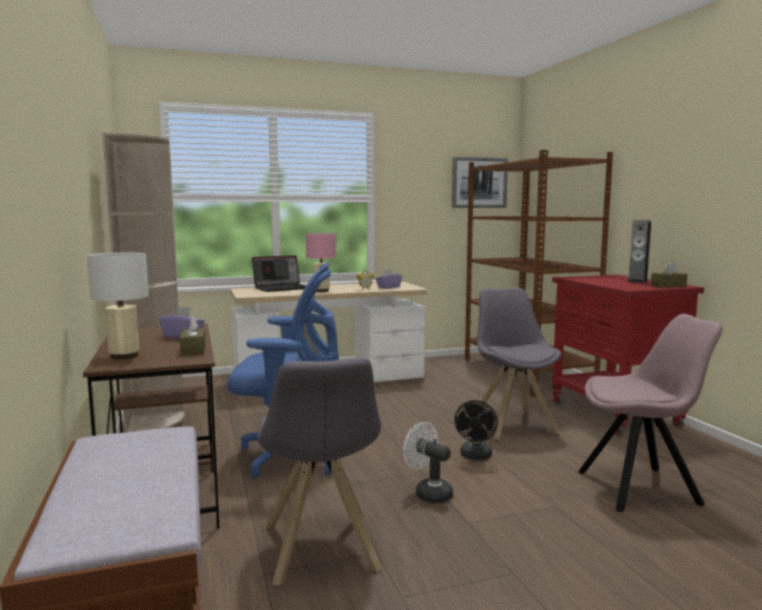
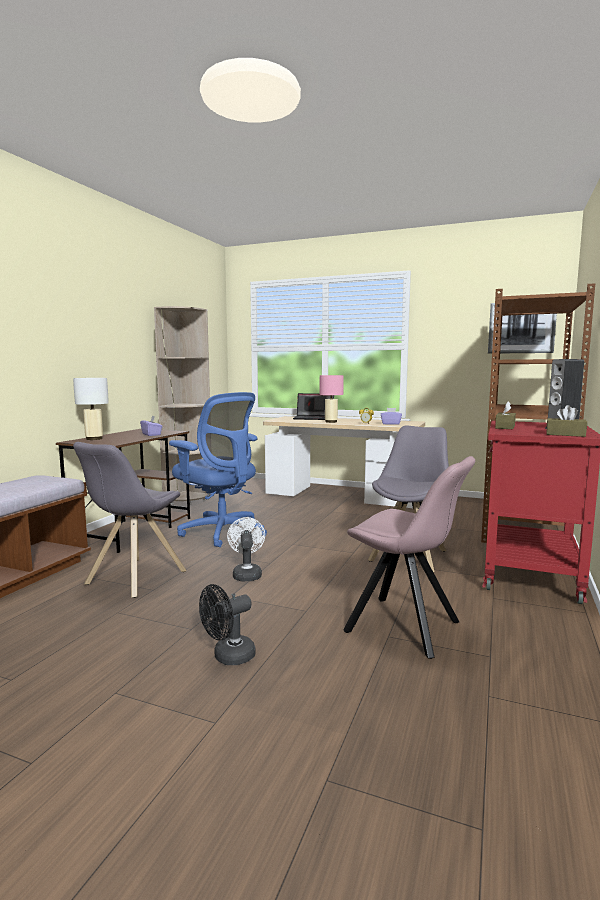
camera: 40 degrees right, 0 degrees up
(193, 350) = (127, 440): brown tissue box -> brown tissue box (505, 427)
(475, 456) = (327, 565): black fan -> black fan (228, 657)

